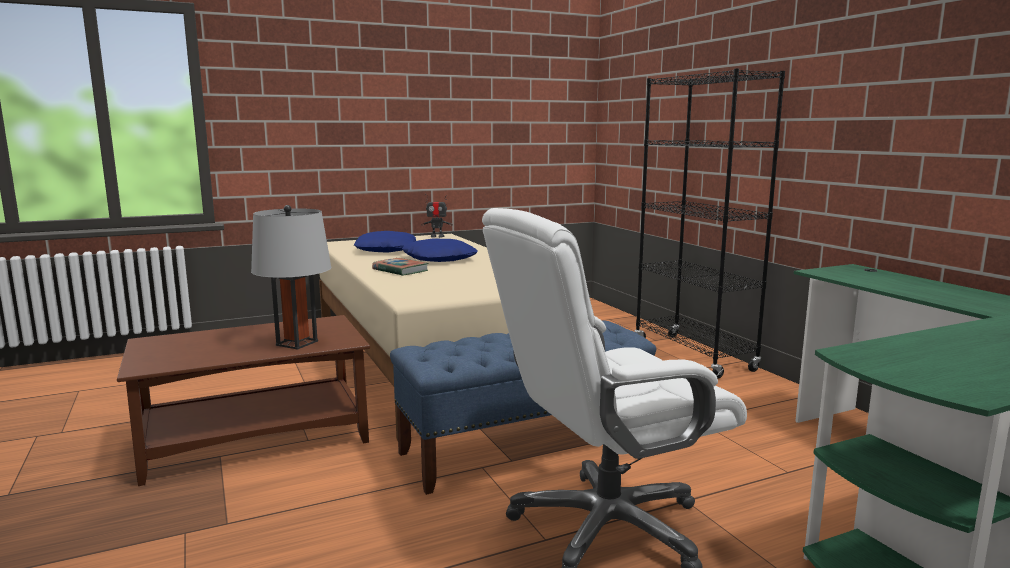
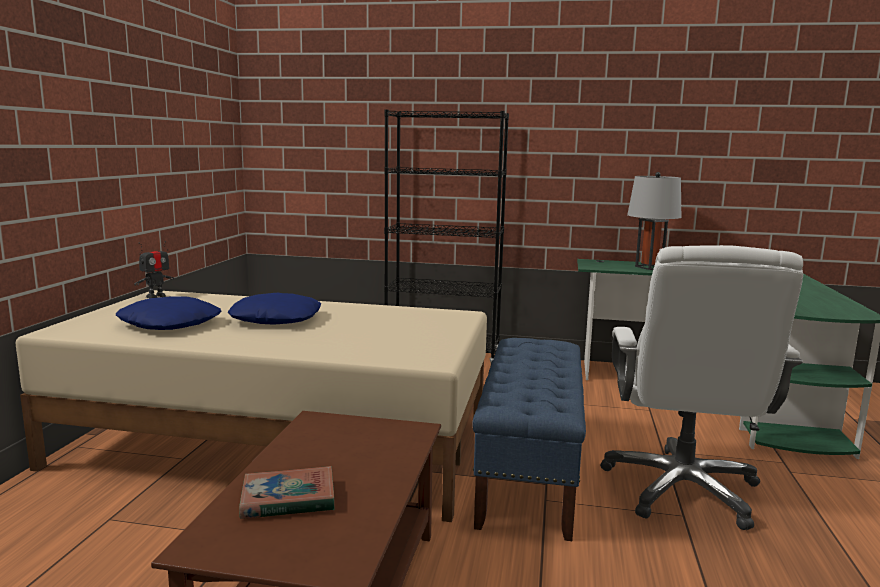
camera: 55 degrees left, 0 degrees up
(297, 343) = (380, 453): grey table lamp -> grey table lamp (649, 267)
(400, 270) = (296, 340): book -> book (288, 499)

